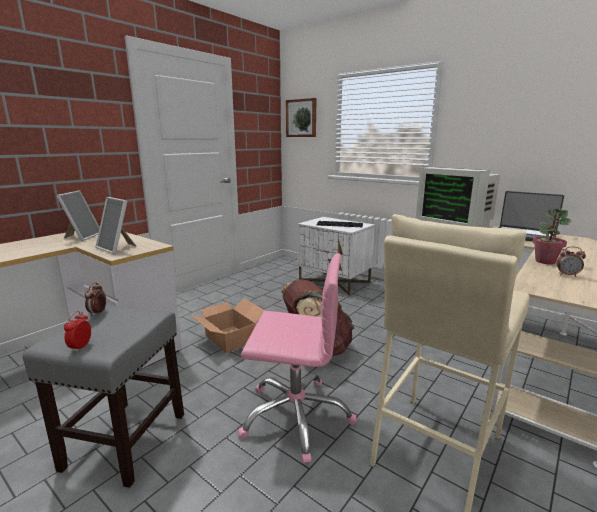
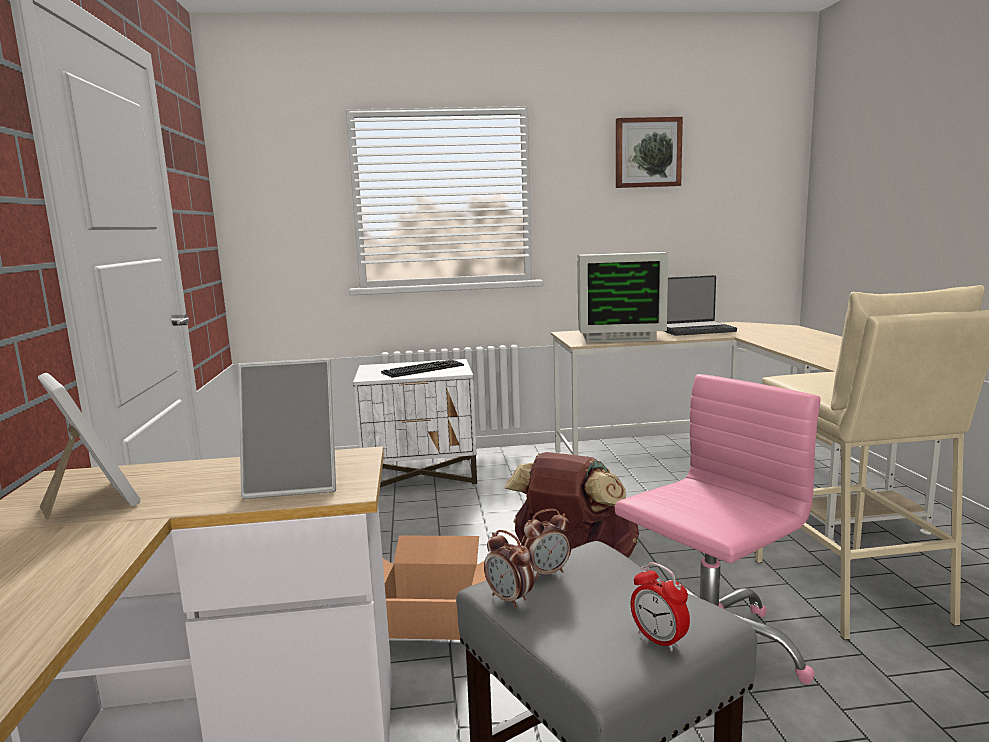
camera: 45 degrees left, 5 degrees down
(301, 118) = (268, 186): picture -> picture (647, 153)
(545, 261) = (782, 346): potted plant -> none
(567, 275) = (829, 351): alarm clock -> alarm clock (547, 572)

